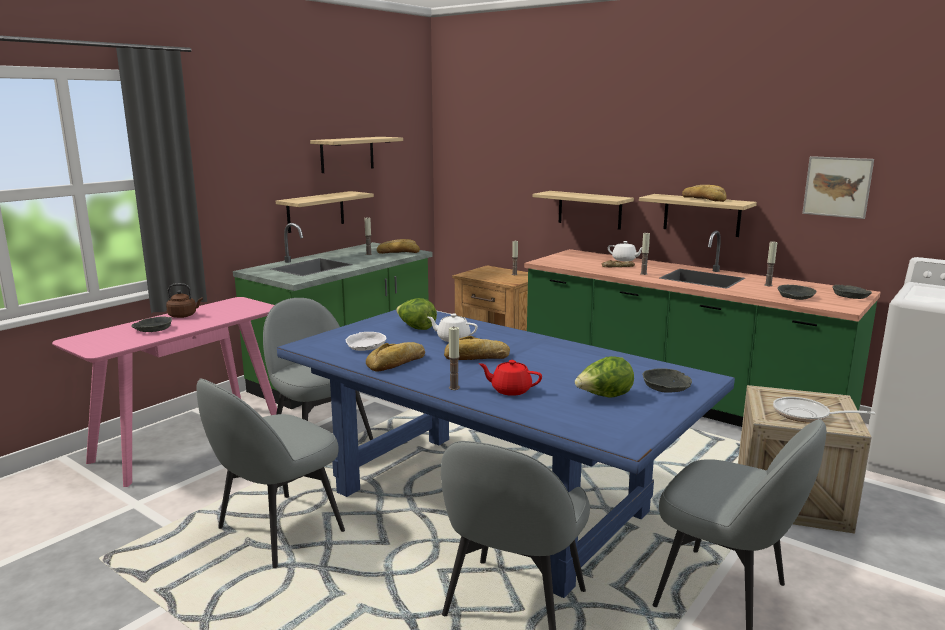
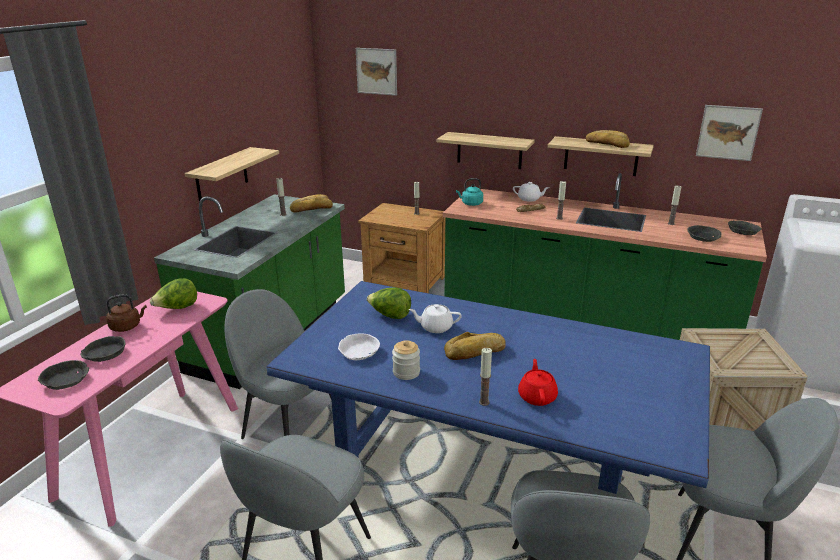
camera: 15 degrees left, 10 degrees up
(347, 154) = (244, 109): shelf -> none
(398, 363) = (406, 372): bread -> jar
(486, 131) = (376, 71): none -> picture
(510, 390) = (537, 396): red teapot -> red teapot turned 90 degrees clockwise
(559, 259) = (471, 204): none -> turquoise kettle
(604, 397) = (624, 392): lettuce -> lettuce (178, 308)
(666, 387) = (665, 368): grey bowl -> grey bowl (66, 380)
(806, 415) = (747, 358): frying pan -> none

